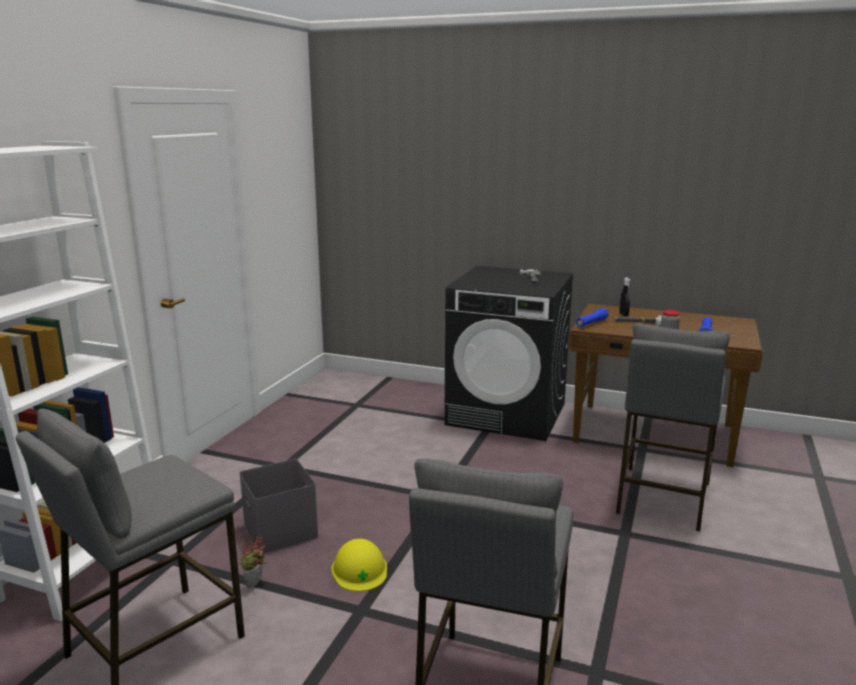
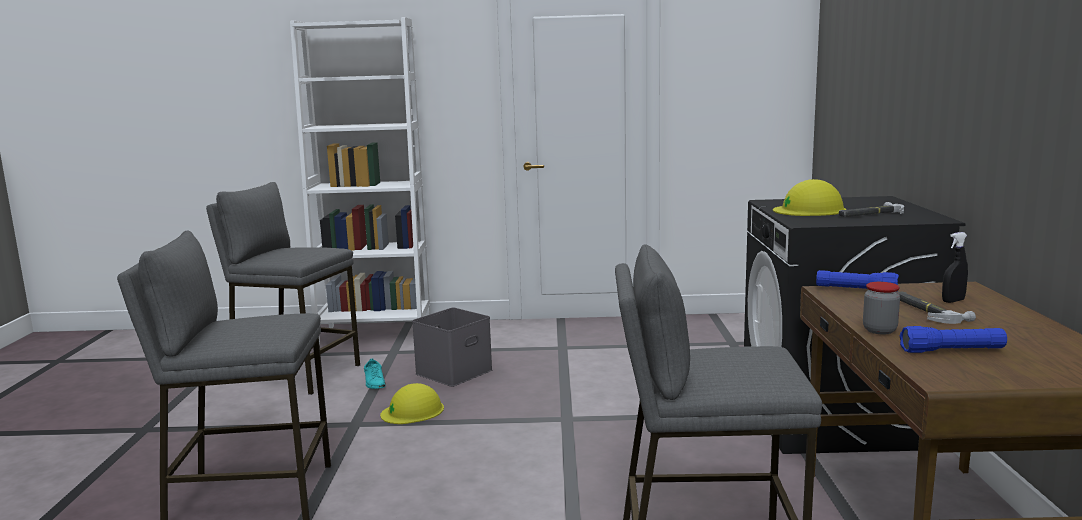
camera: 70 degrees right, 5 degrees down
(255, 584) = (374, 382): potted plant -> turquoise shoe
(503, 284) = (809, 210): none -> yellow hard hat

